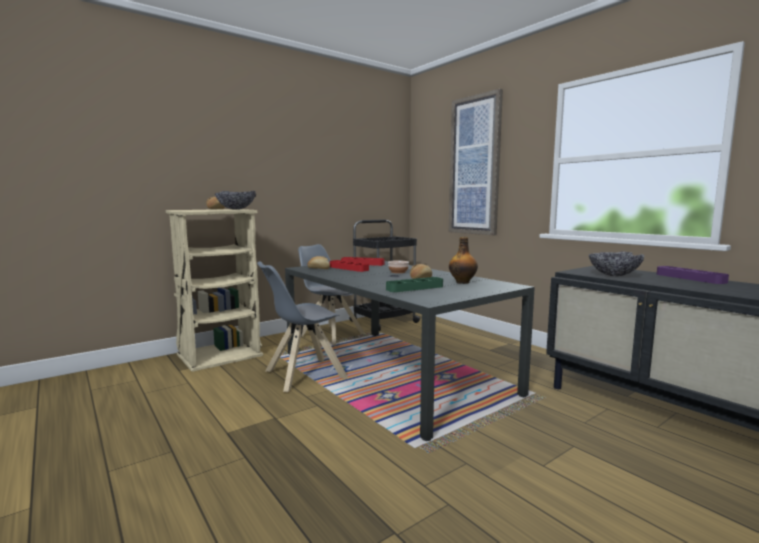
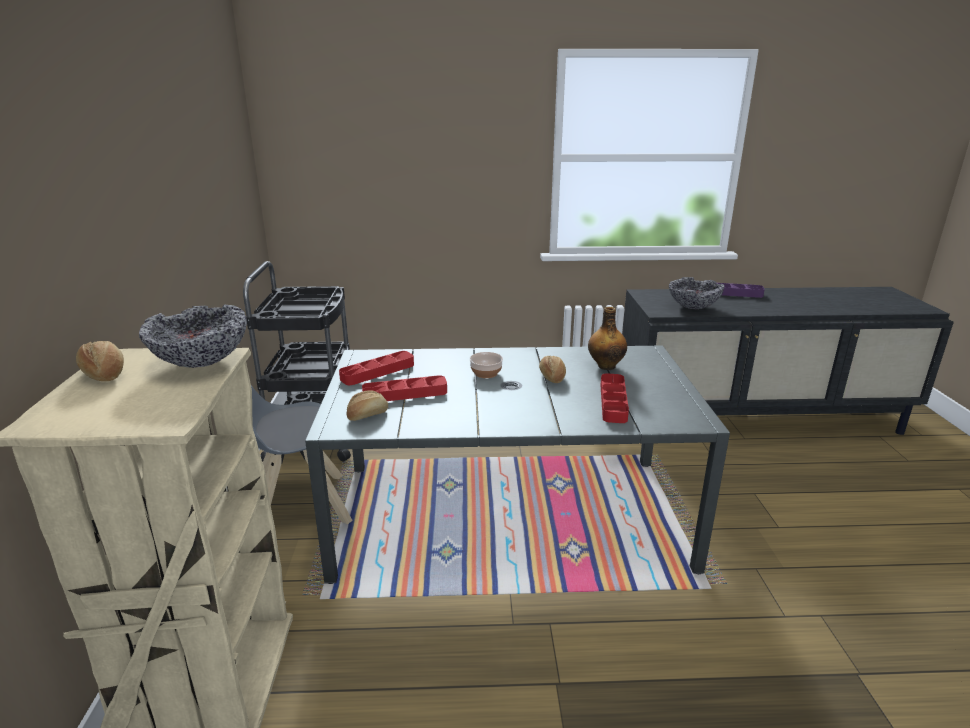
camera: 55 degrees left, 15 degrees up
(303, 375) = (431, 599): grey chair -> none
(415, 288) = (613, 402): green tray -> red tray
(475, 166) = (417, 155): picture -> none

